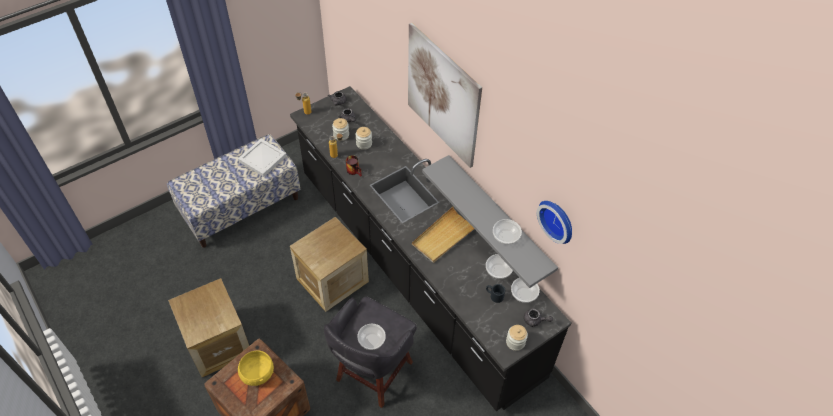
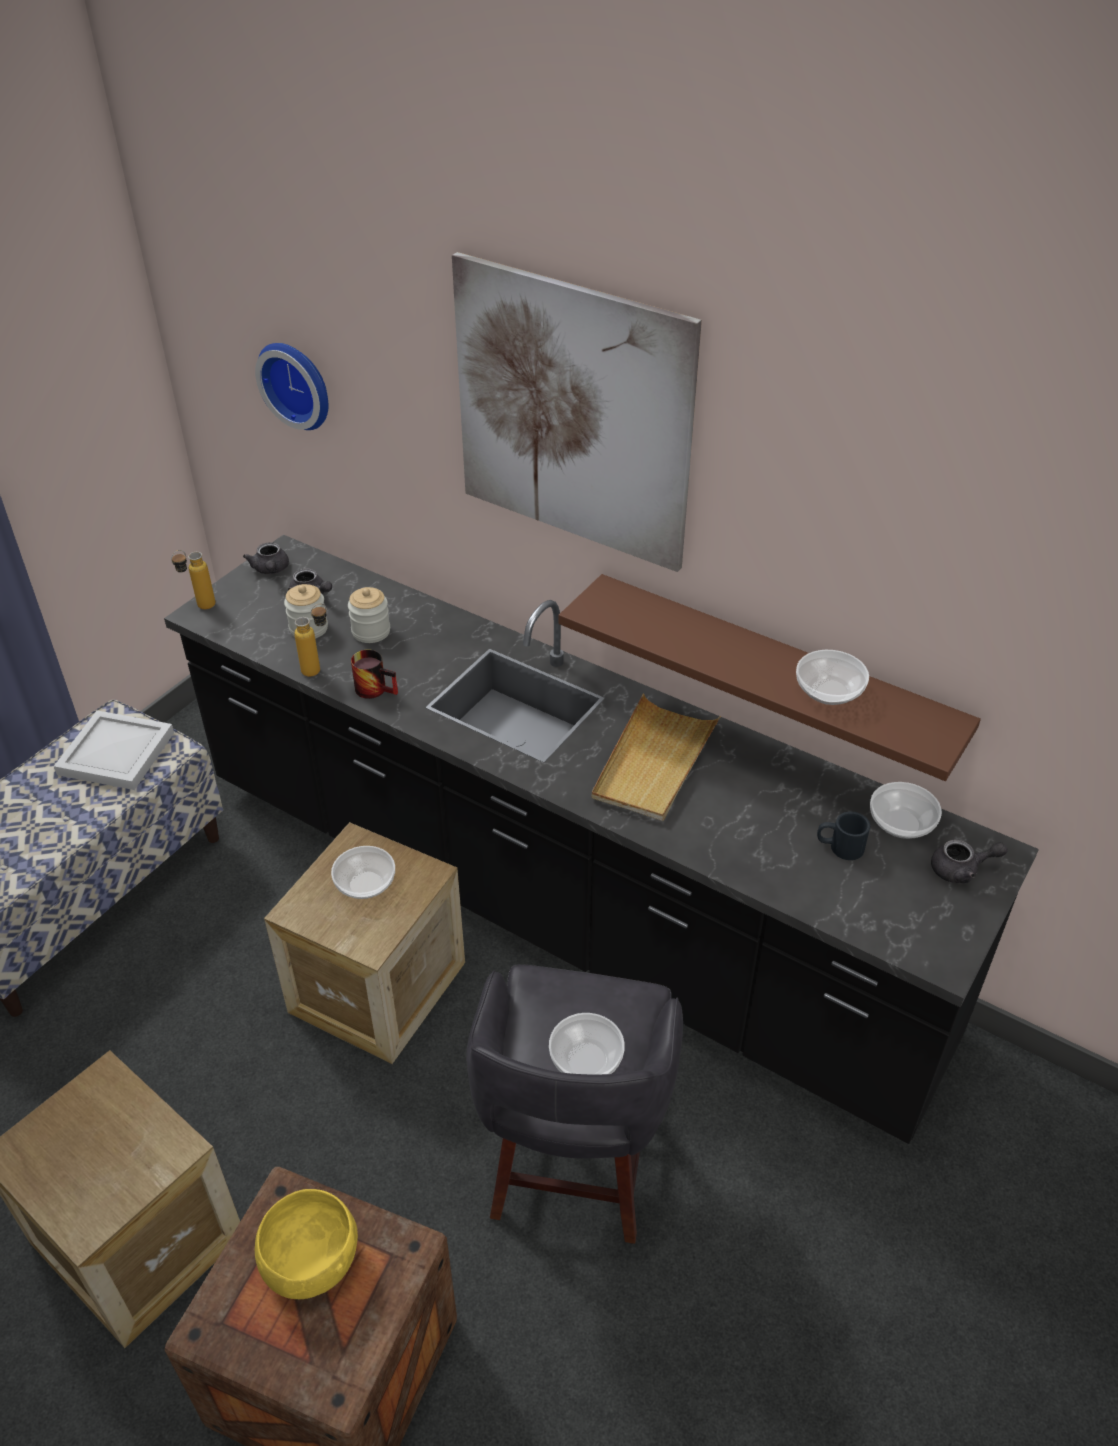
camera: 20 degrees left, 10 degrees down
(498, 218) = (774, 672): grey shelf -> brown shelf
(498, 271) = (816, 794): bowl -> bowl (365, 885)
(515, 342) = (949, 930): jar -> none
(558, 220) = (976, 582): wall clock -> wall clock (298, 383)

